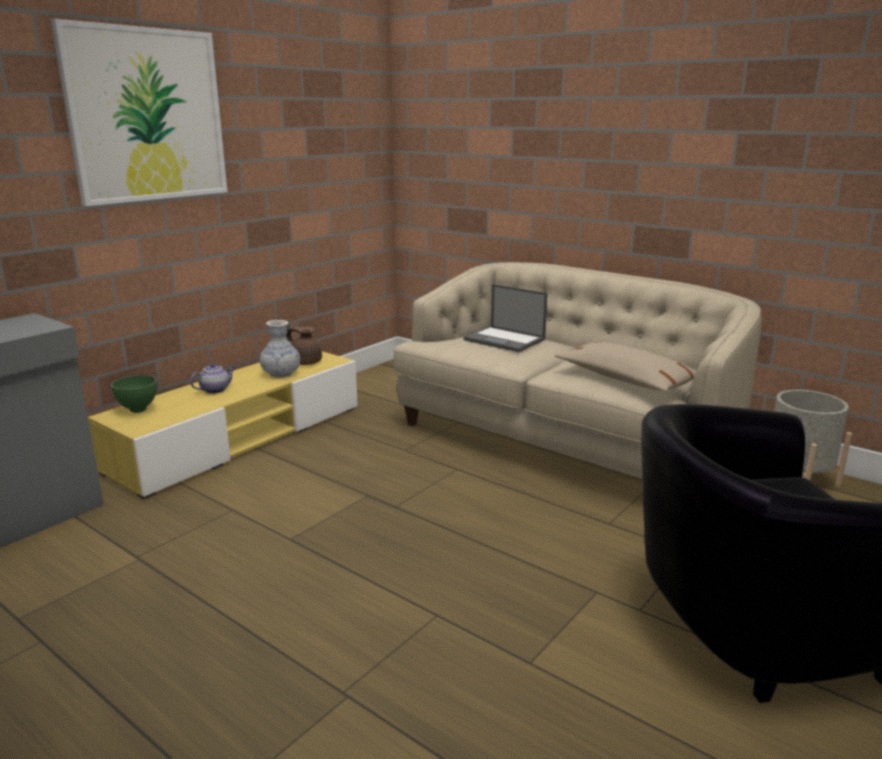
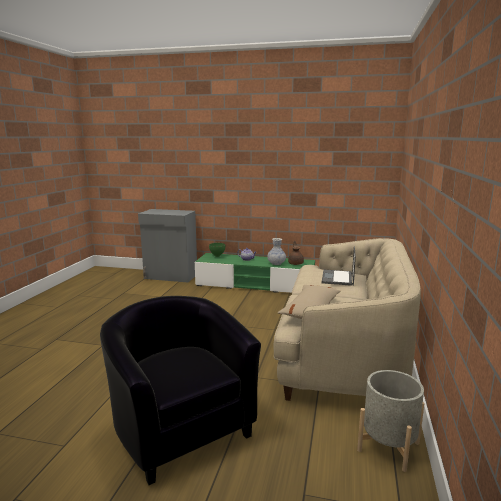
camera: 65 degrees right, 5 degrees down
(147, 115) = (247, 144): picture -> none
(240, 438) = (255, 285): yellow tv stand -> green tv stand

